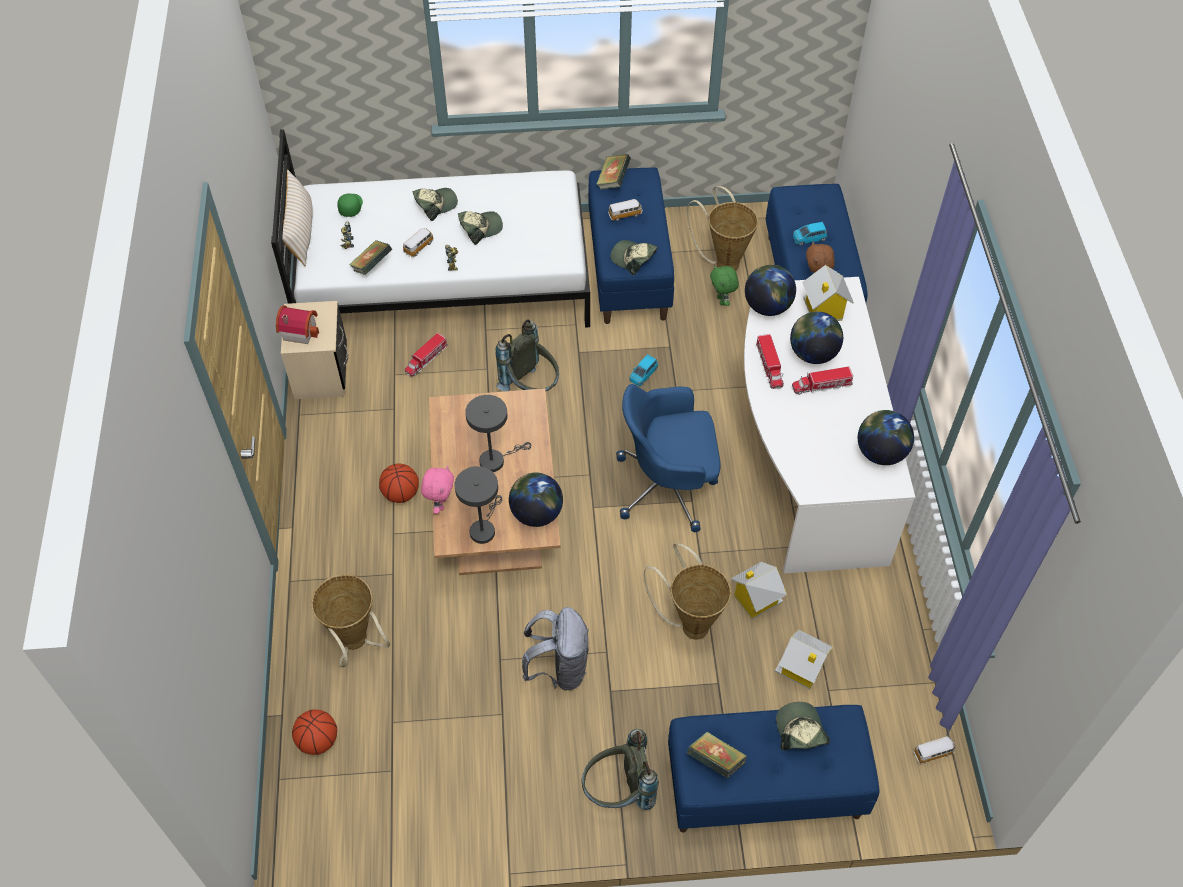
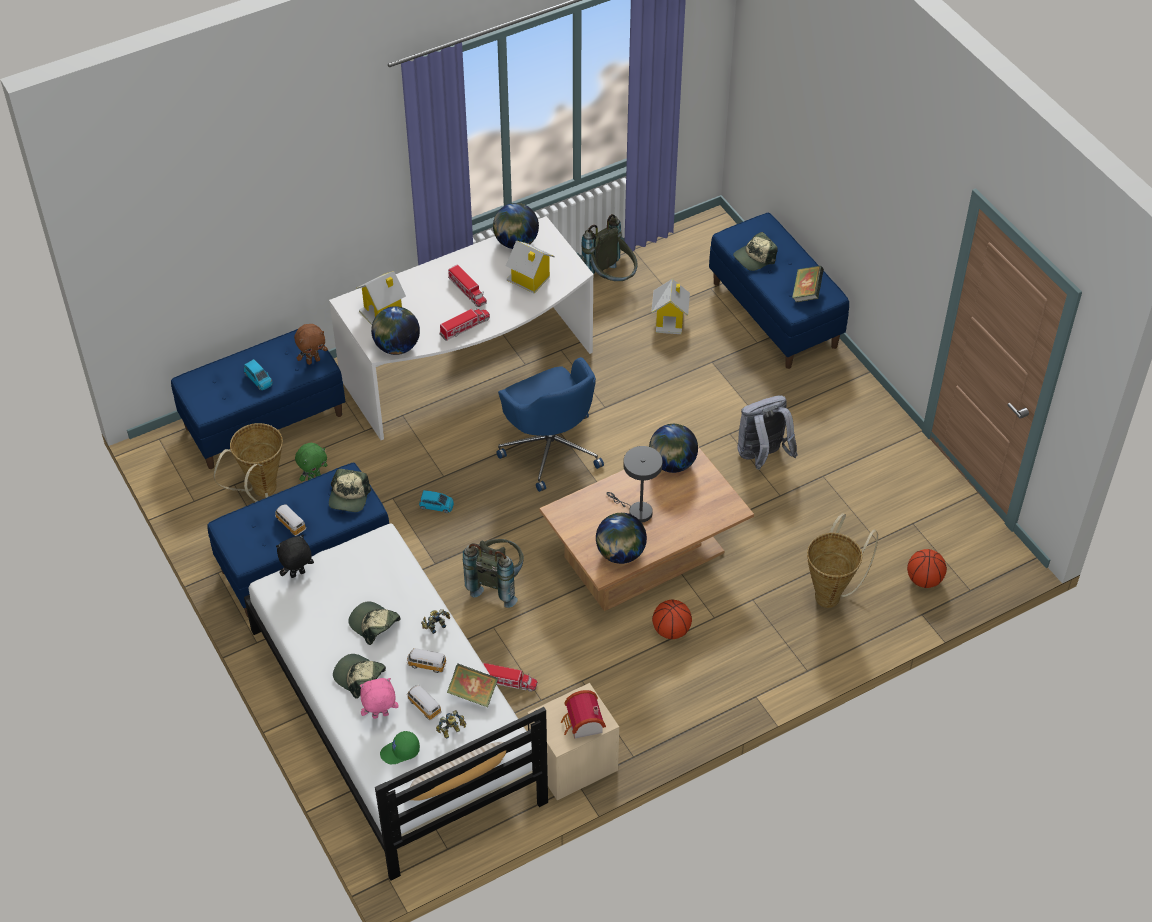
camera: 115 degrees left, 5 degrees down
(440, 504) = (704, 530): pink plush toy -> pink plush toy (380, 716)
(483, 528) = (708, 492): grey table lamp -> none
(561, 198) = (297, 575): none -> black plush toy
(613, 180) = (244, 551): book -> none
(619, 791) = (832, 388): grey backpack -> grey backpack (611, 281)
(690, 623) = (672, 392): basket -> none
(756, 600) = (626, 361): toy house -> toy house (529, 280)
(812, 353) = (435, 305): globe -> globe (620, 553)
(934, 752) = (688, 238): toy car -> toy car (423, 706)

